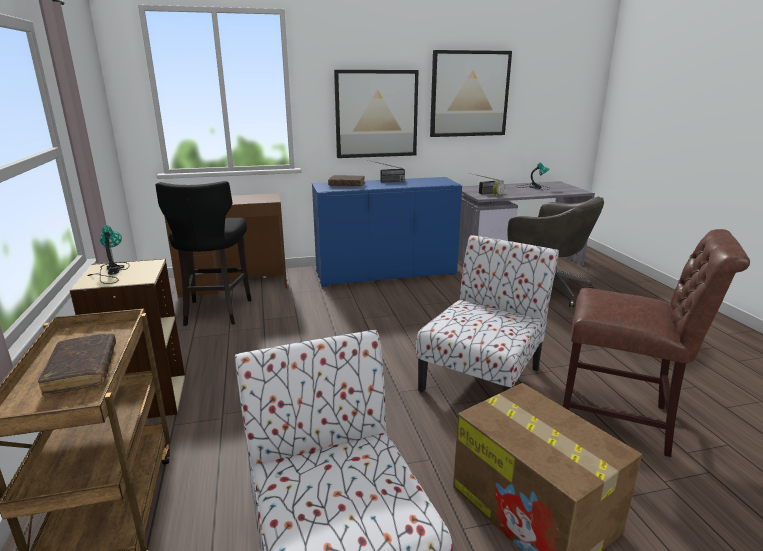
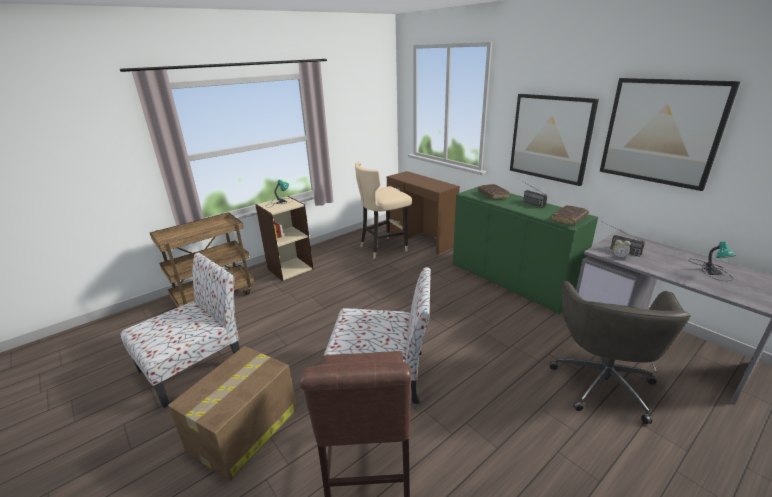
camera: 65 degrees right, 5 degrees up
(82, 370) = (195, 234): brown book -> brown book (569, 219)
(216, 311) = (383, 248): black stool -> beige stool
(385, 273) = (511, 280): blue cabinet -> green cabinet

